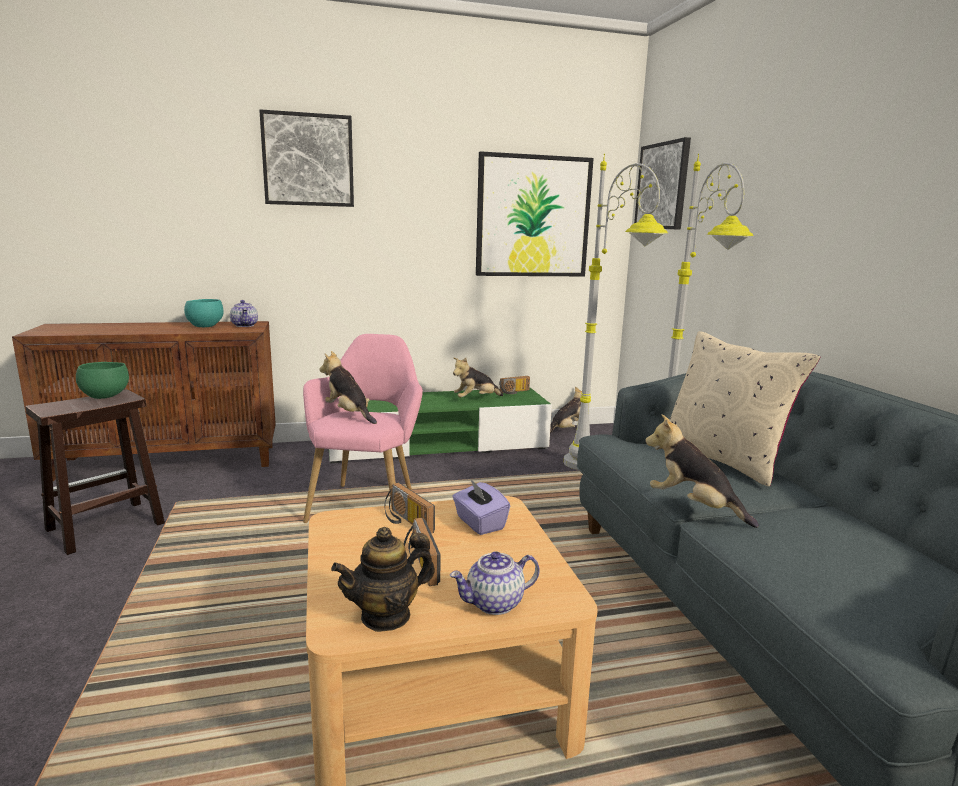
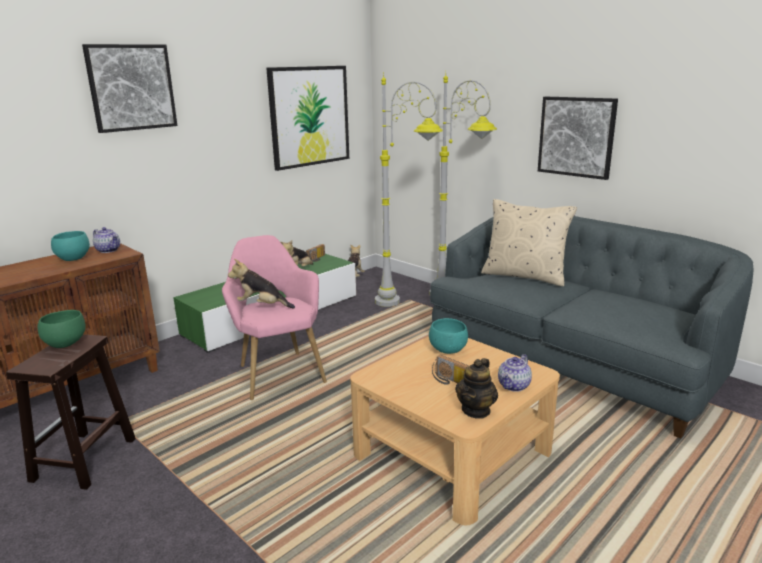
camera: 30 degrees left, 5 degrees up
(405, 522) = (410, 363): radio -> none
(479, 523) = (449, 350): purple tissue box -> turquoise bowl
(662, 186) = (402, 87): picture -> picture (576, 137)
(694, 507) = (545, 307): plush toy -> none

